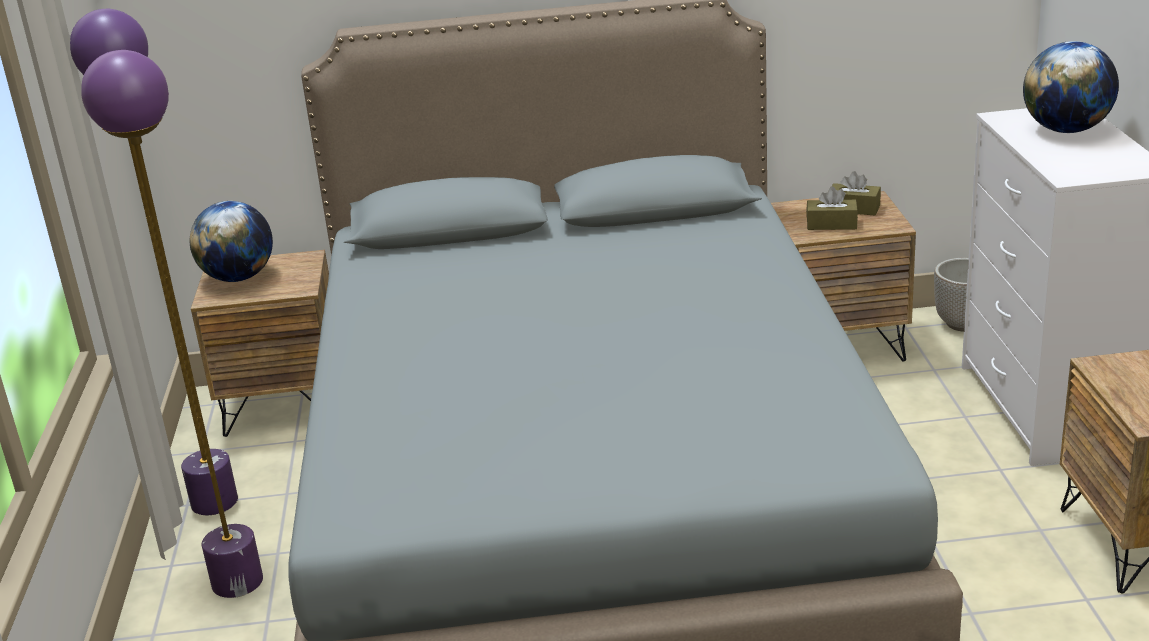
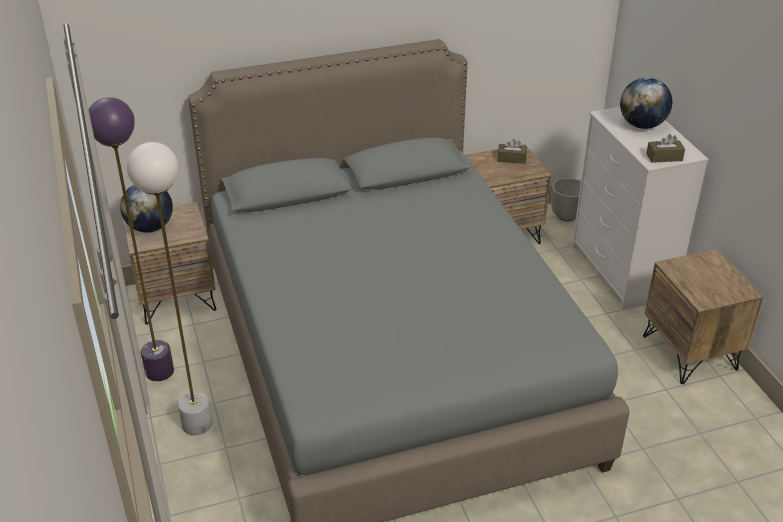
camera: 15 degrees left, 10 degrees up
(237, 582) = (197, 424): purple floor lamp -> white floor lamp
(831, 224) = (502, 171): brown tissue box -> brown tissue box (664, 157)

